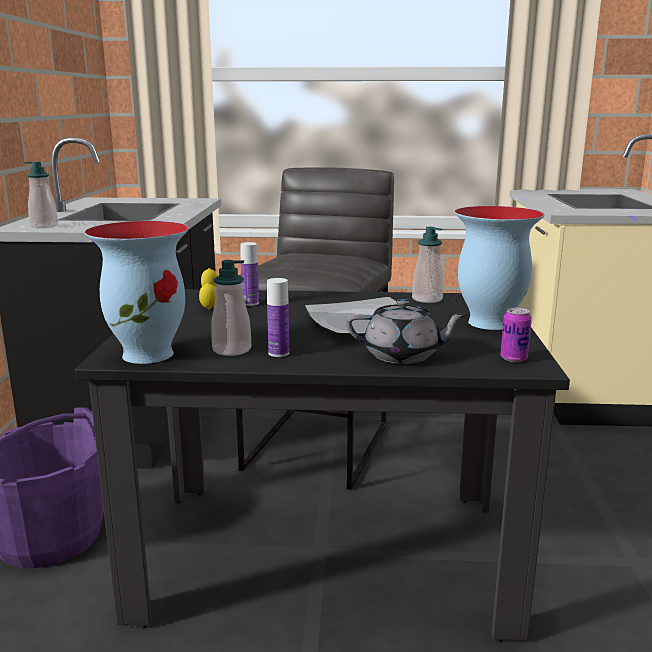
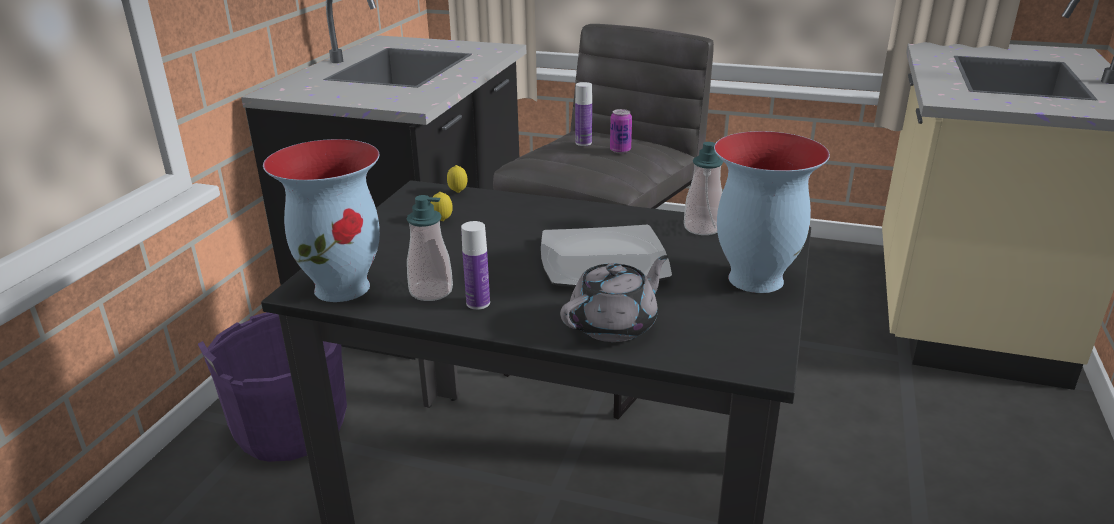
camera: 15 degrees right, 10 degrees up
(44, 226) = (303, 91): soap dispenser -> none
(250, 303) = (492, 215): bottle -> bottle (583, 143)
(403, 356) = (615, 325): grey teapot -> grey teapot turned 60 degrees counterclockwise
(513, 358) = (745, 347): can -> can (620, 150)

